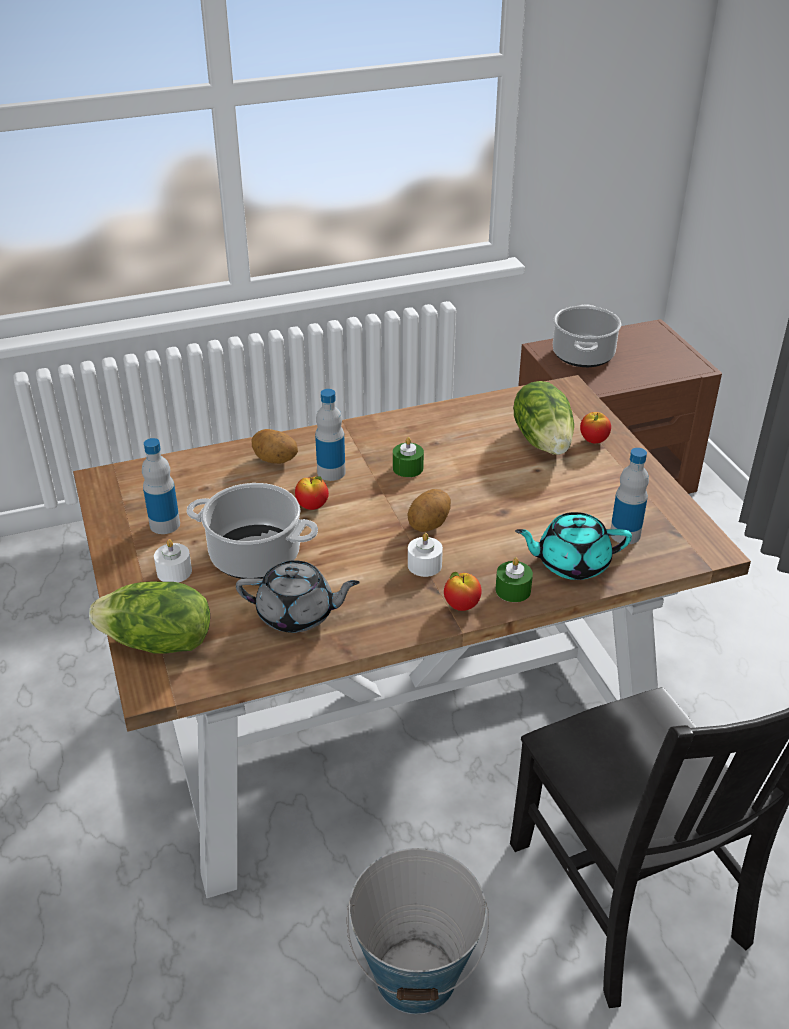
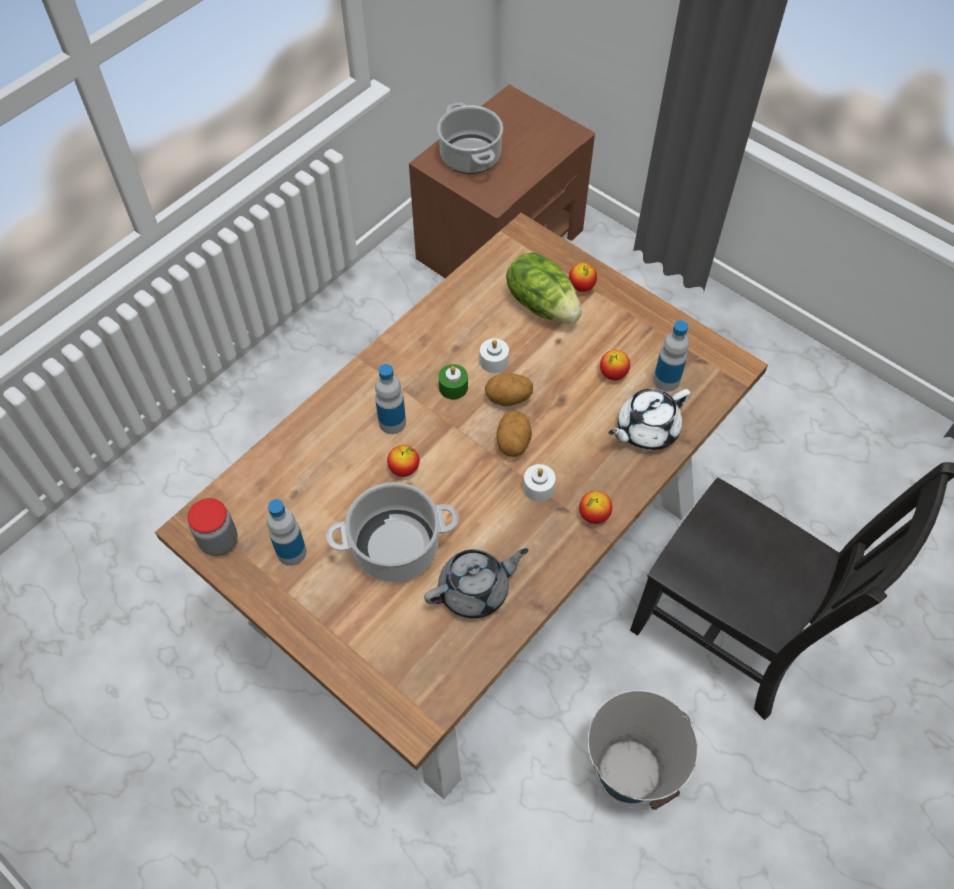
camera: 30 degrees left, 20 degrees up
(115, 495) = (219, 541): none -> jar
(158, 643) = (385, 679): lettuce -> none
(174, 571) = (340, 599): white candle -> white candle (494, 361)
(275, 461) = (334, 432): potato -> potato (508, 399)
(513, 590) = (621, 479): green candle -> none
(571, 563) = (645, 430): turquoise teapot -> white teapot
(572, 511) = (613, 374): none -> apple

